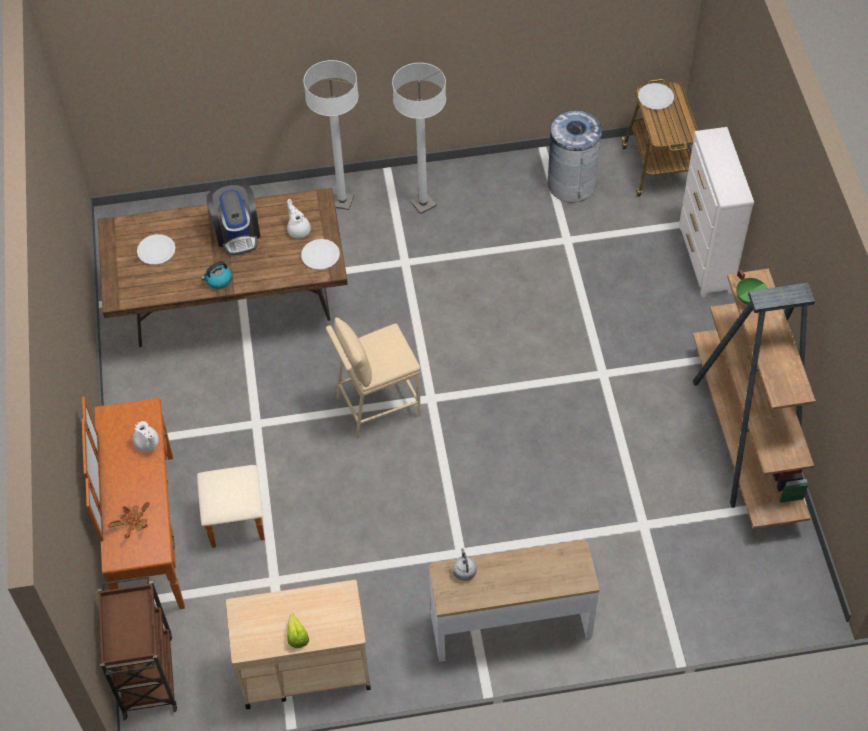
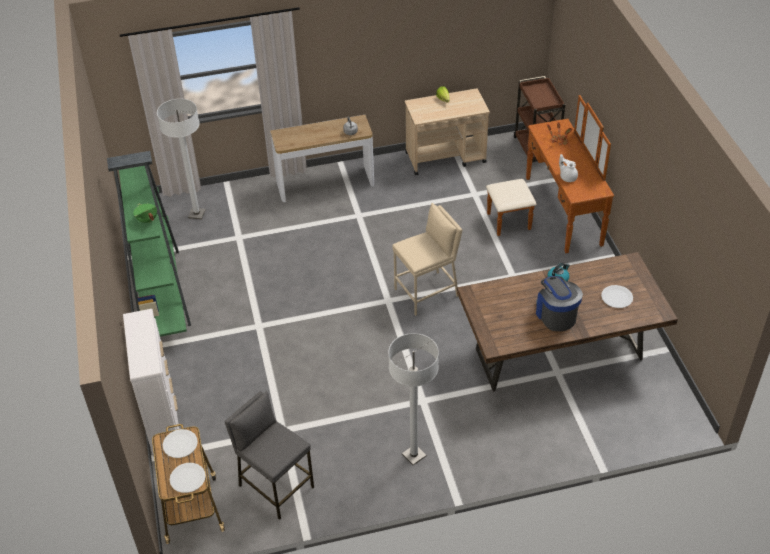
camera: 175 degrees right, 10 degrees down
(299, 230) = (505, 321): white teapot -> none
(320, 255) = (482, 302): white plate -> white plate (180, 444)
(342, 201) = (489, 452): white floor lamp -> white floor lamp (197, 214)
(572, 183) = (276, 486): grey trash can -> grey stool
(745, 440) = (160, 289): brown bookcase -> green bookcase

